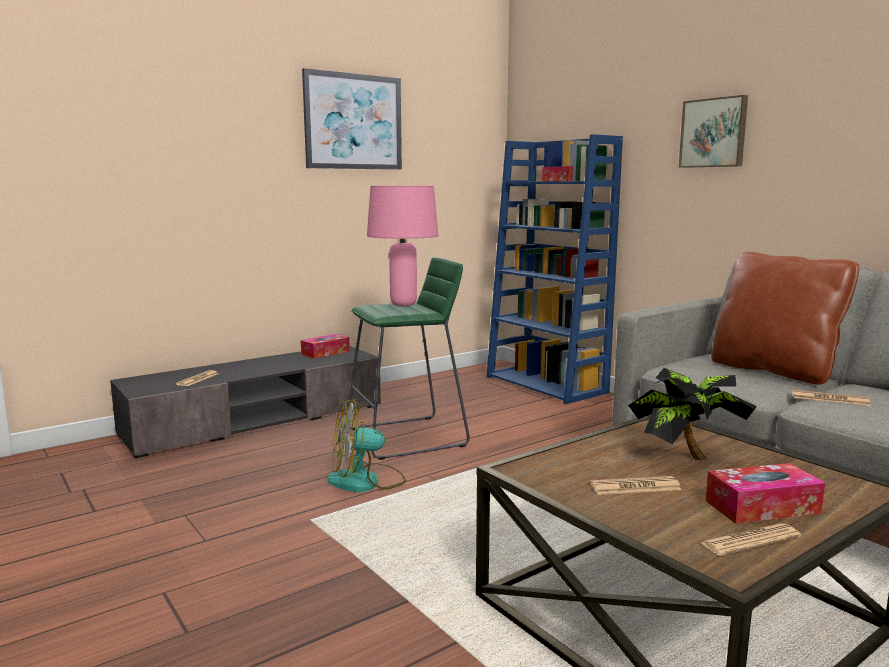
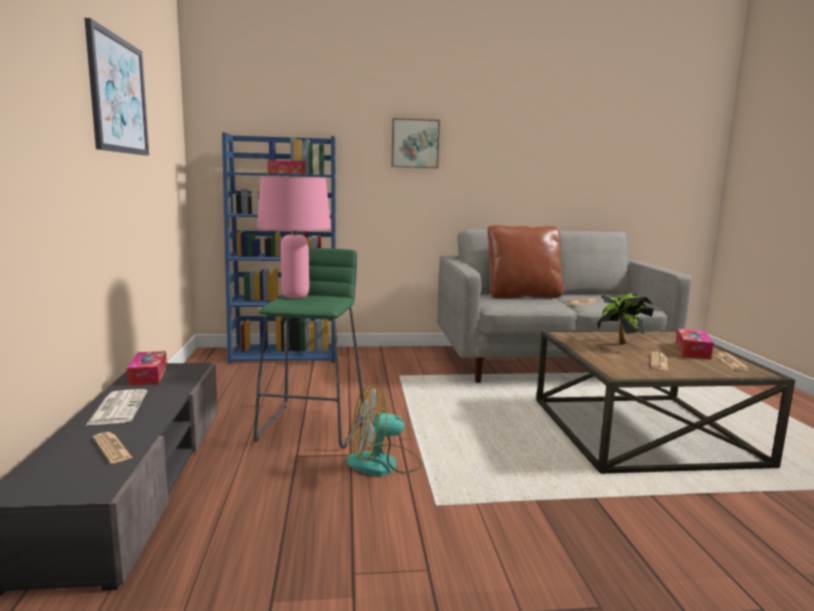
camera: 60 degrees left, 0 degrees up
(260, 363) = (118, 408): none -> newspaper
(366, 481) = (384, 464): fan -> fan turned 60 degrees clockwise

